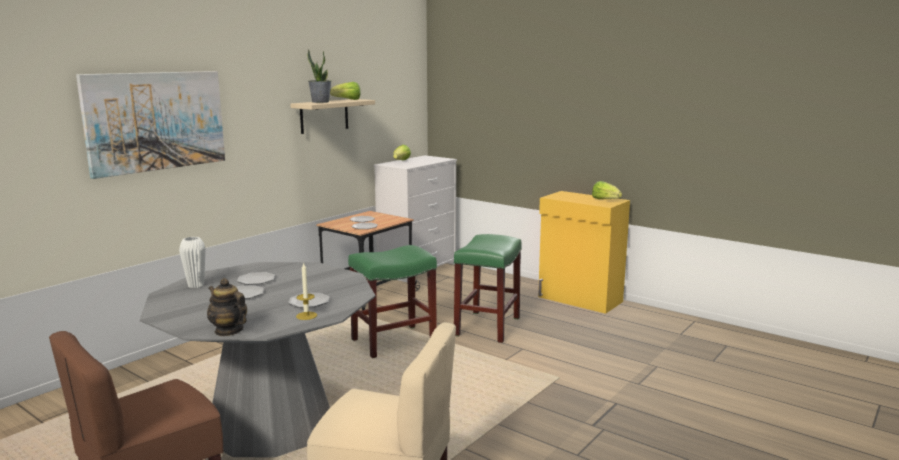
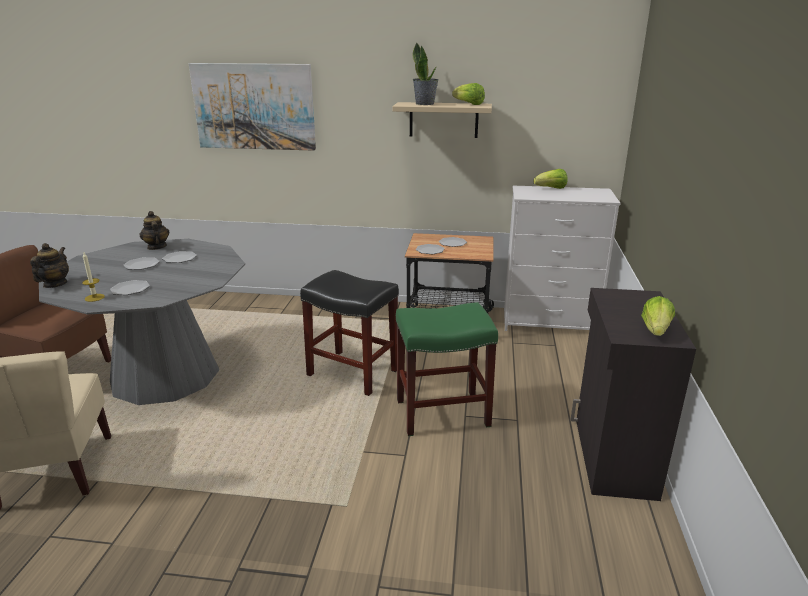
camera: 60 degrees right, 10 degrees up
(196, 285) = (156, 247): white vase -> teapot
(393, 342) = (351, 372): green stool -> black stool
(580, 299) = (612, 457): yellow cabinet -> black cabinet

